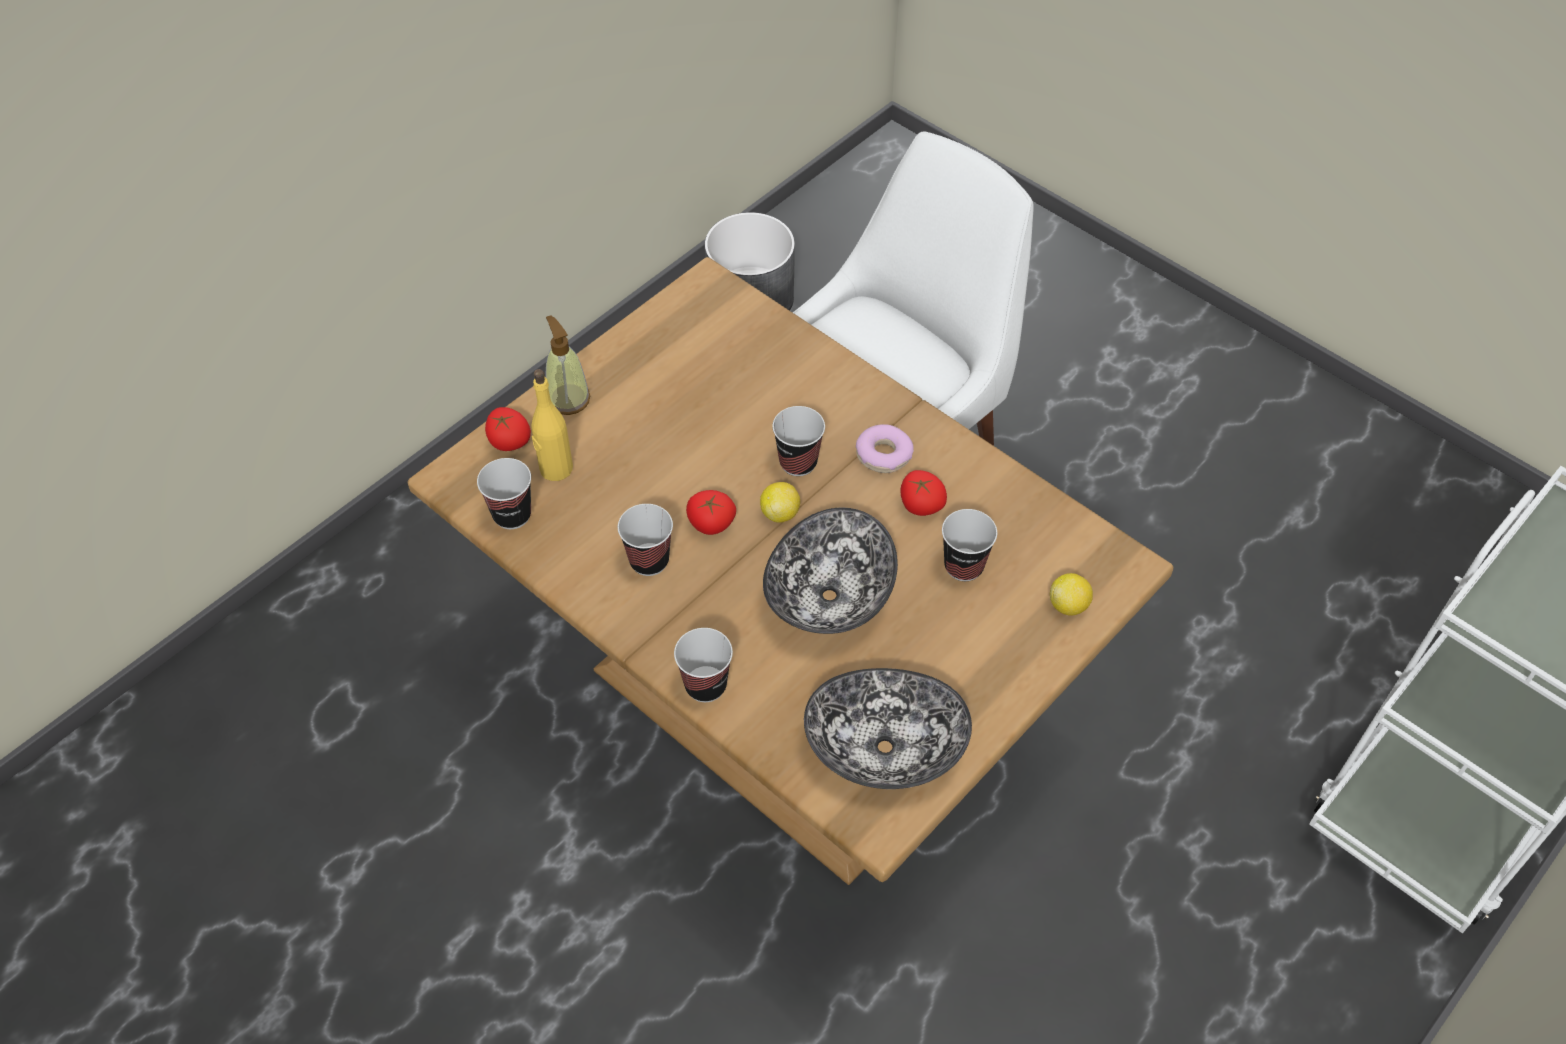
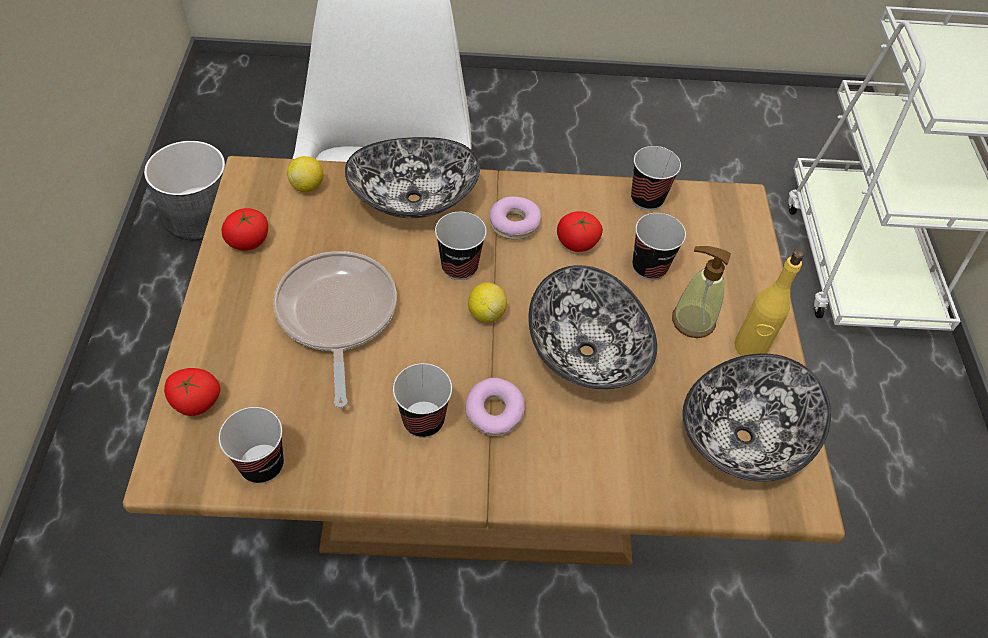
camera: 45 degrees left, 0 degrees up
(555, 469) = (263, 398): yellow bottle -> yellow bottle (750, 347)
(568, 399) = (217, 332): soap dispenser -> soap dispenser (692, 321)
(663, 441) = (336, 316): none -> frying pan
(705, 685) = (573, 490): cup -> cup (647, 199)
(706, 591) = (494, 412): none -> donut
(710, 524) = (442, 357): tomato -> tomato (248, 242)
(821, 380) = (413, 198): none -> bowl
(1068, 605) = (738, 250): lemon -> lemon (308, 186)

